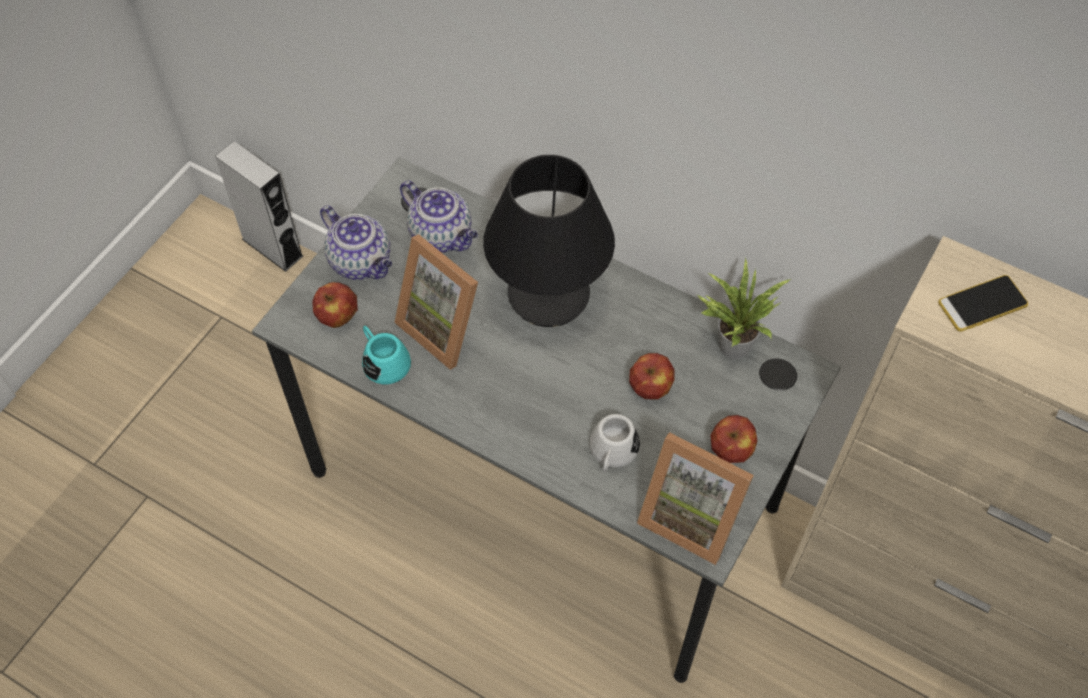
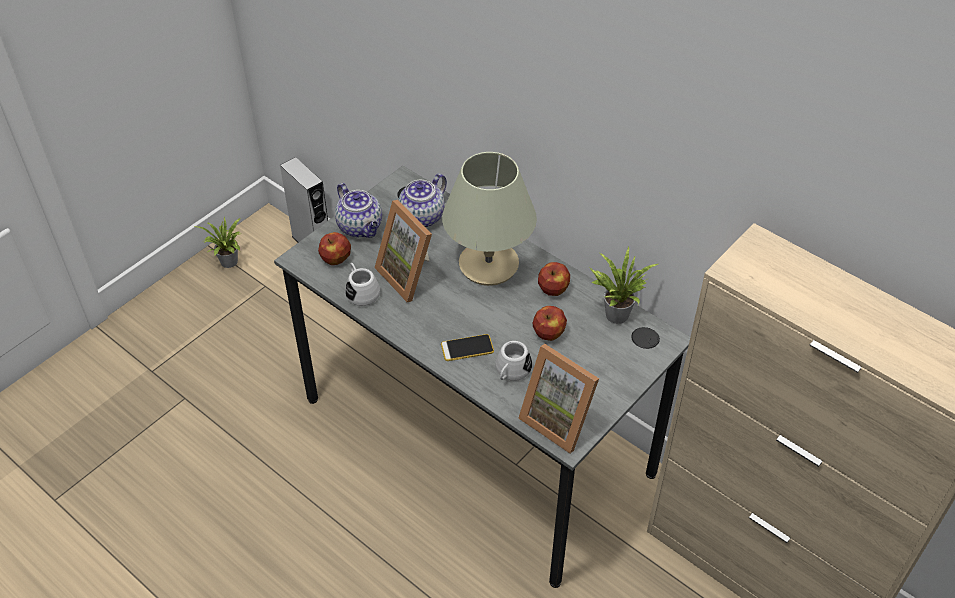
camera: 10 degrees right, 10 degrees down
(165, 291) = (229, 263): none -> potted plant
(383, 361) = (361, 291): turquoise mug -> white mug
(442, 235) = (421, 218): teapot -> teapot turned 75 degrees clockwise
(549, 294) = (489, 265): black table lamp -> beige table lamp
(731, 449) = (599, 381): apple -> apple (553, 289)
(982, 304) = (771, 267): phone -> phone (467, 348)

